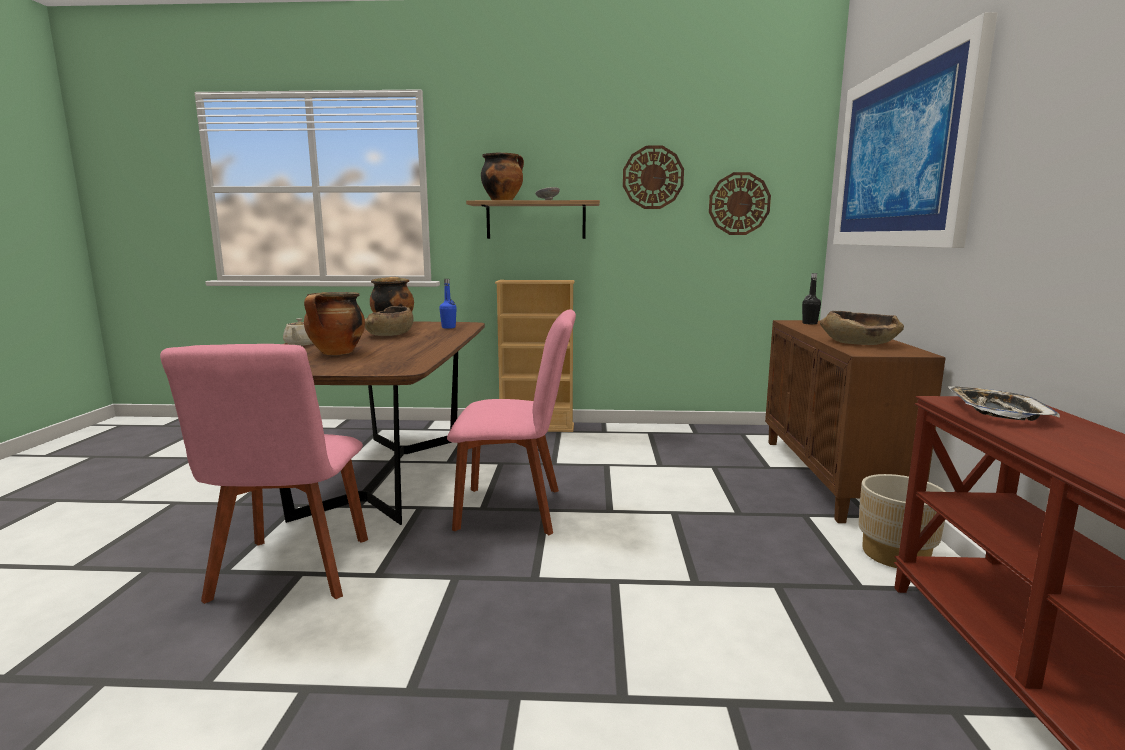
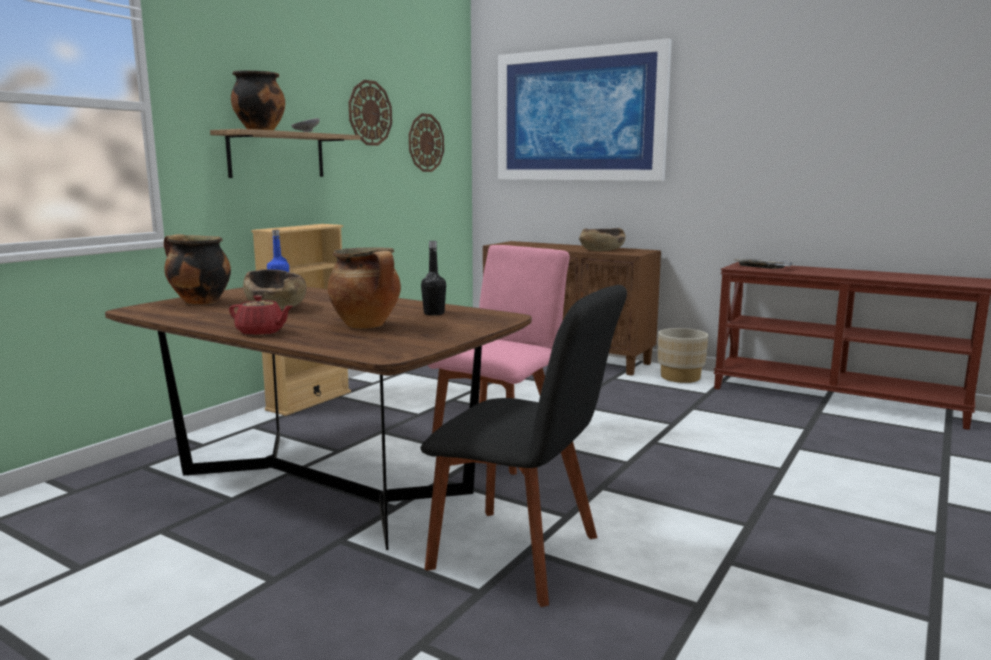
camera: 60 degrees left, 0 degrees up
(290, 573) = (523, 555): pink chair -> black chair
(301, 344) = (261, 332): beige teapot -> red teapot
(809, 323) = (514, 244): black bottle -> black bottle (434, 313)

